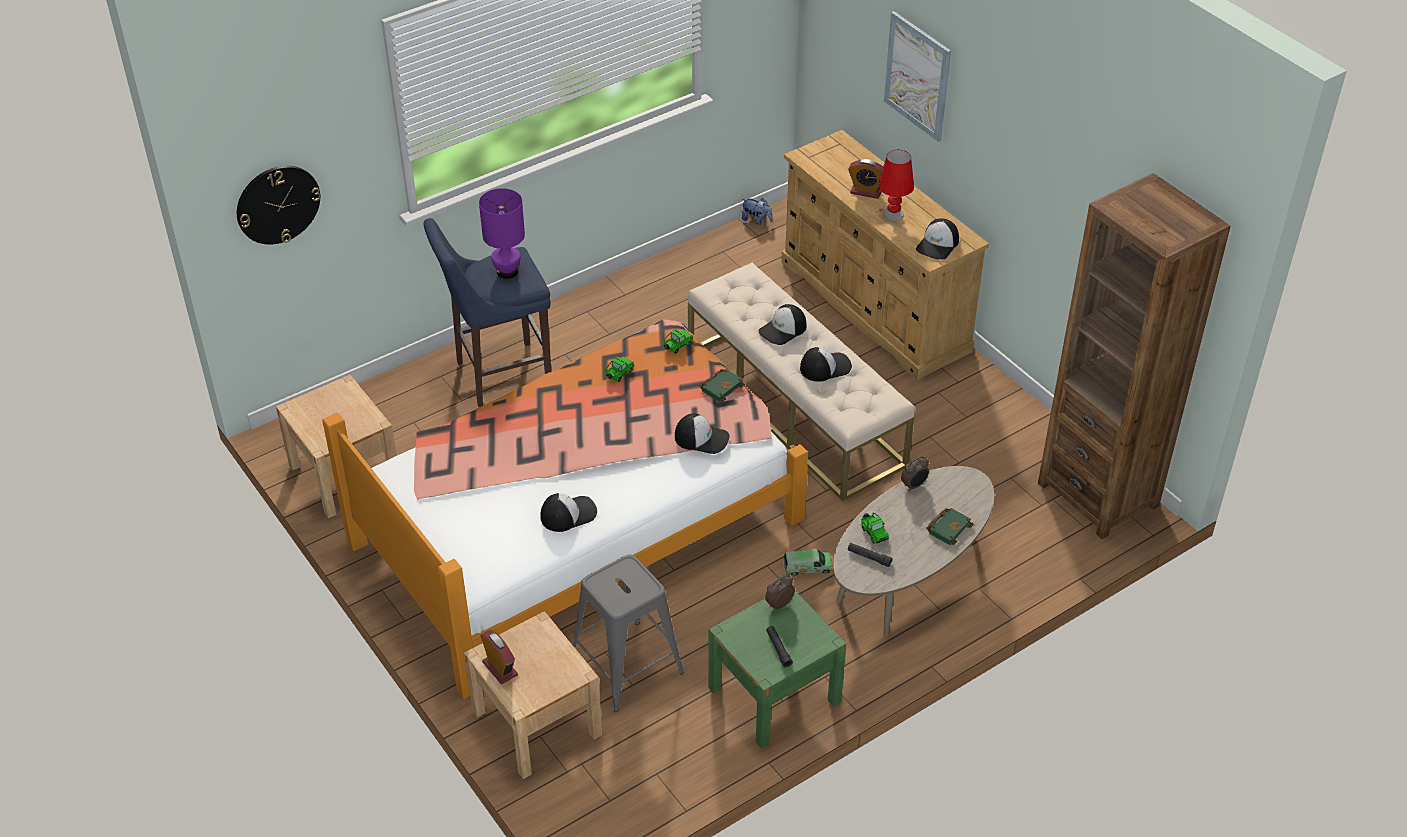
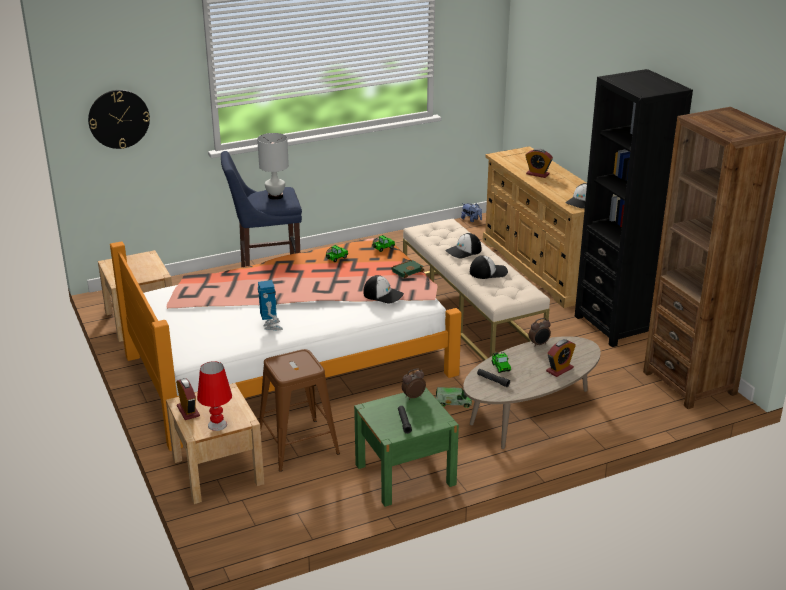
camera: 10 degrees right, 15 degrees down
(506, 272) = (275, 196): purple table lamp -> white table lamp
(568, 514) = (271, 326): cap -> toy robot
(627, 666) = (298, 445): grey stool -> brown stool
(893, 214) = (554, 185): red table lamp -> red table lamp (217, 425)
(917, 76) = (576, 88): picture -> none
(948, 527) = (559, 369): green book -> alarm clock
(990, 403) = (616, 325): none -> black bookcase

